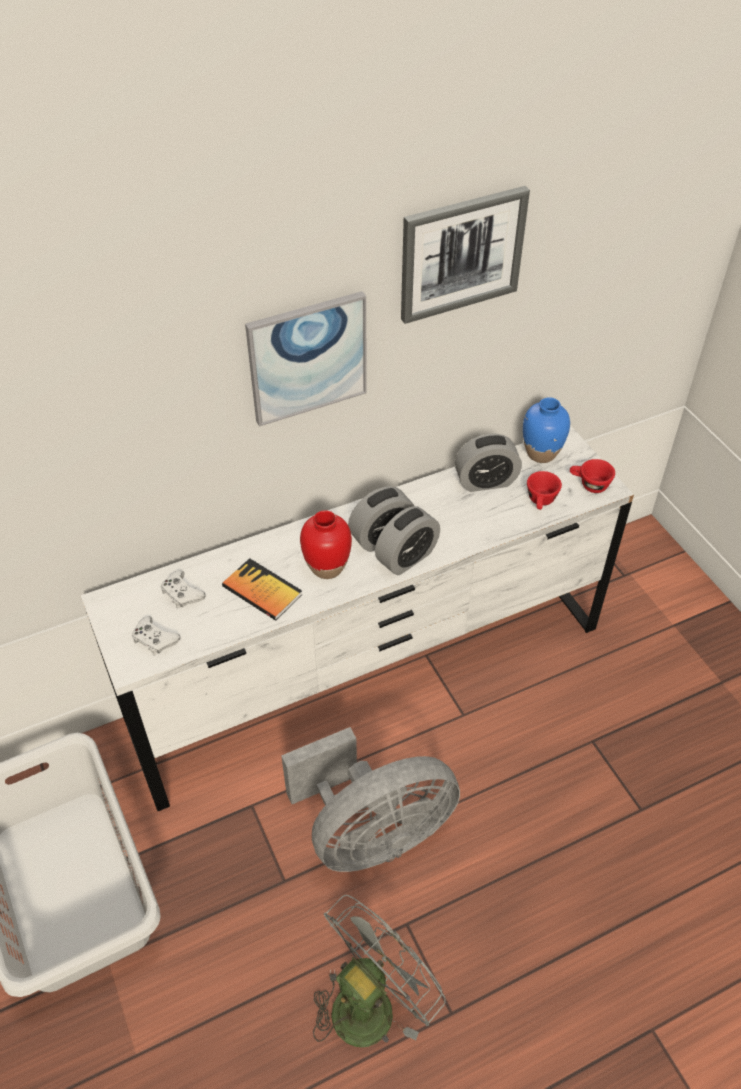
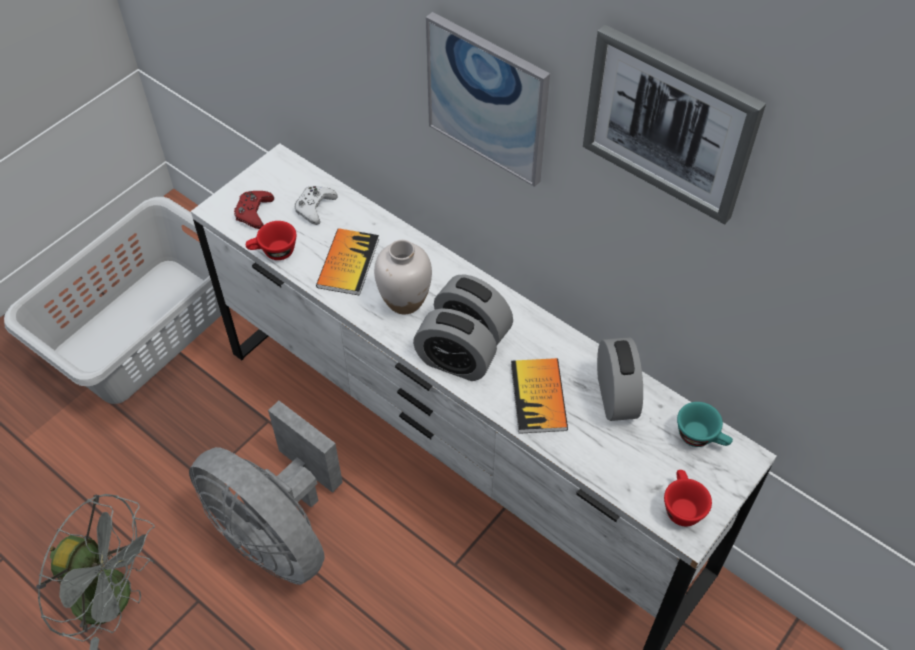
camera: 65 degrees right, 5 degrees up
(154, 639) = (254, 212): white game controller -> red game controller
(326, 567) = (404, 300): red vase -> white vase
(464, 522) = (538, 397): none -> book
(485, 481) = (615, 396): alarm clock -> alarm clock turned 150 degrees counterclockwise
(541, 453) = (701, 437): blue vase -> turquoise cup
(541, 502) = (618, 463): red cup -> red cup (273, 252)

